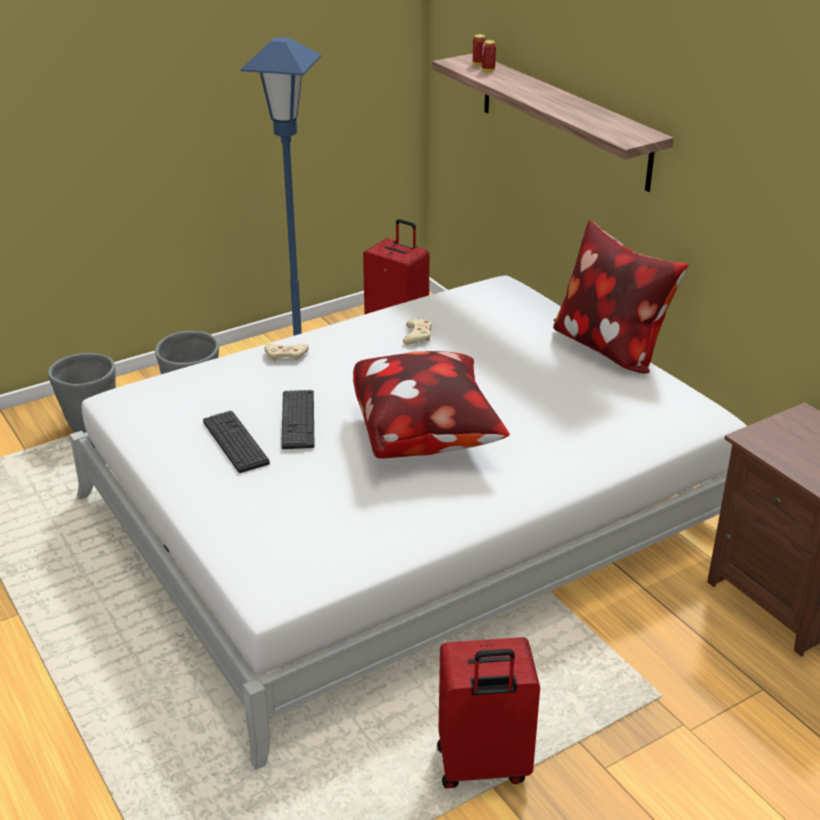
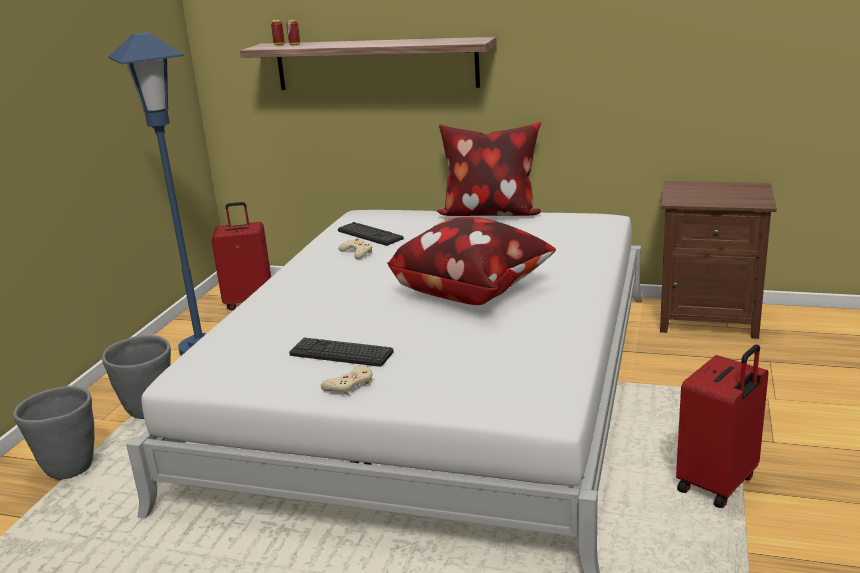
camera: 40 degrees left, 10 degrees down
(286, 355) = (279, 297): beige game controller -> beige game controller (350, 385)
(298, 420) = (366, 321): keyboard -> keyboard (370, 235)

